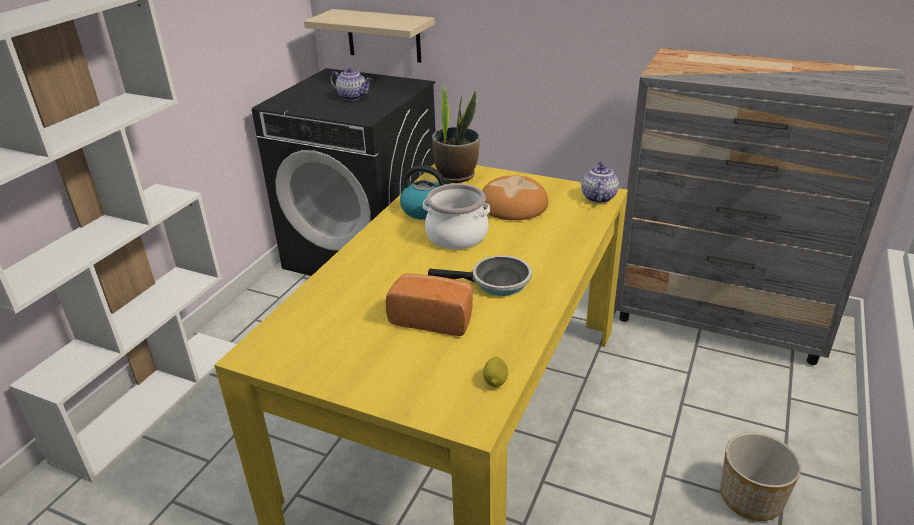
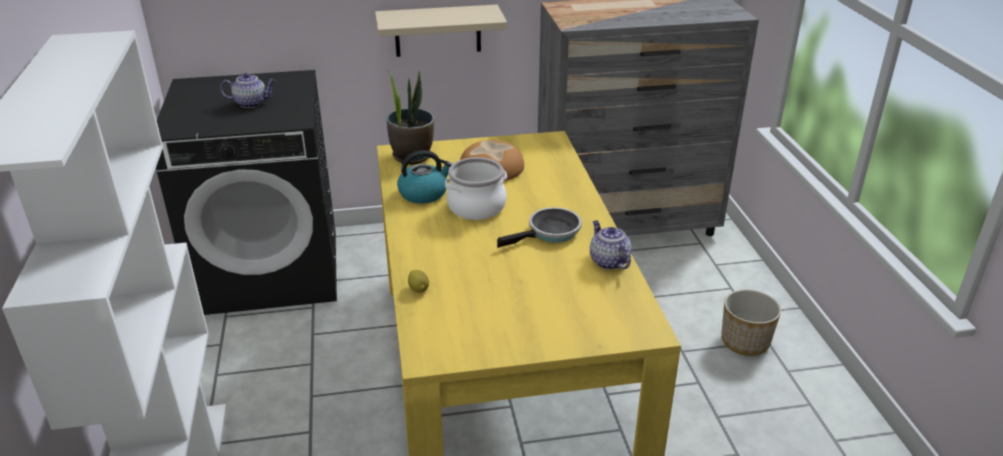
camera: 35 degrees left, 0 degrees up
(383, 36) = (246, 32): beige shelf -> beige shelf (437, 30)
(433, 318) = (536, 275): bread -> none
(495, 381) = (632, 300): lemon -> lemon (419, 289)
(598, 197) = (549, 143): teapot -> teapot (608, 261)

